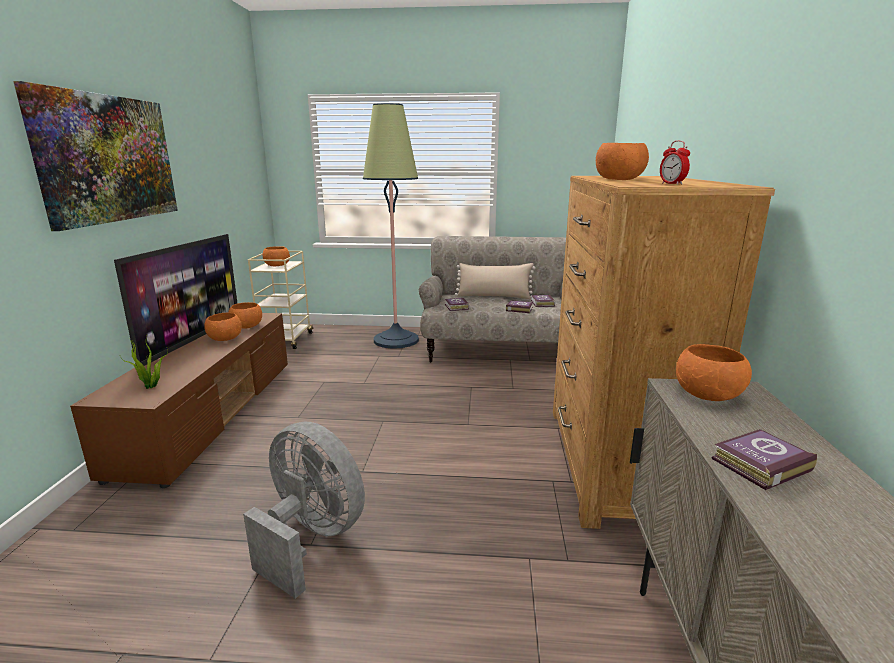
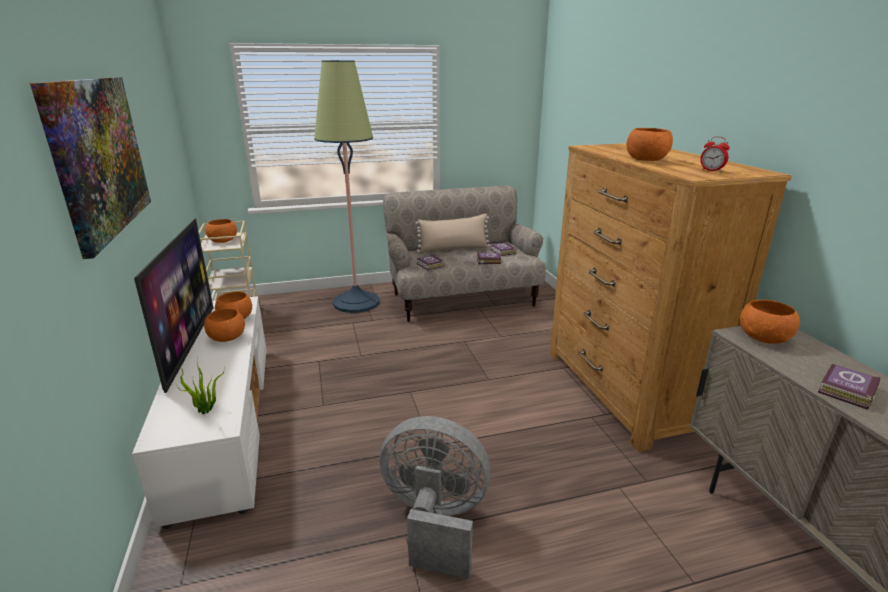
camera: 20 degrees left, 5 degrees up
(211, 413) = (224, 420): brown tv stand -> white tv stand

